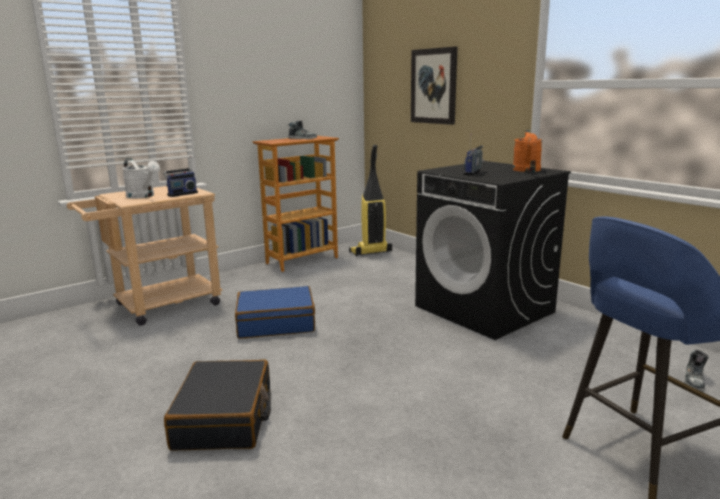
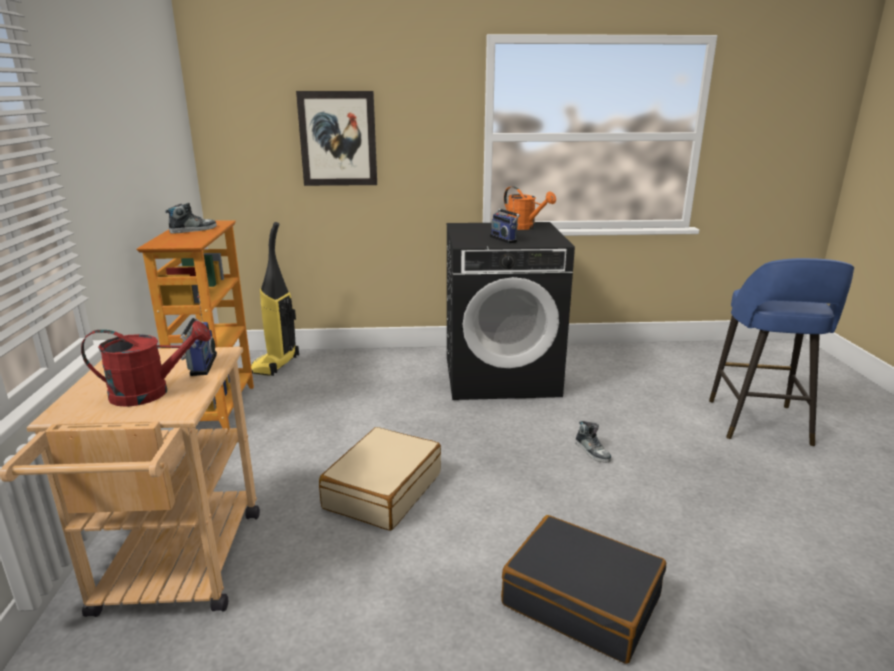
camera: 55 degrees left, 5 degrees up
(143, 196) = (151, 392): white watering can -> red watering can
(276, 323) = (382, 490): blue suitcase -> beige suitcase
(694, 381) = (686, 366): shoe -> shoe (592, 451)

